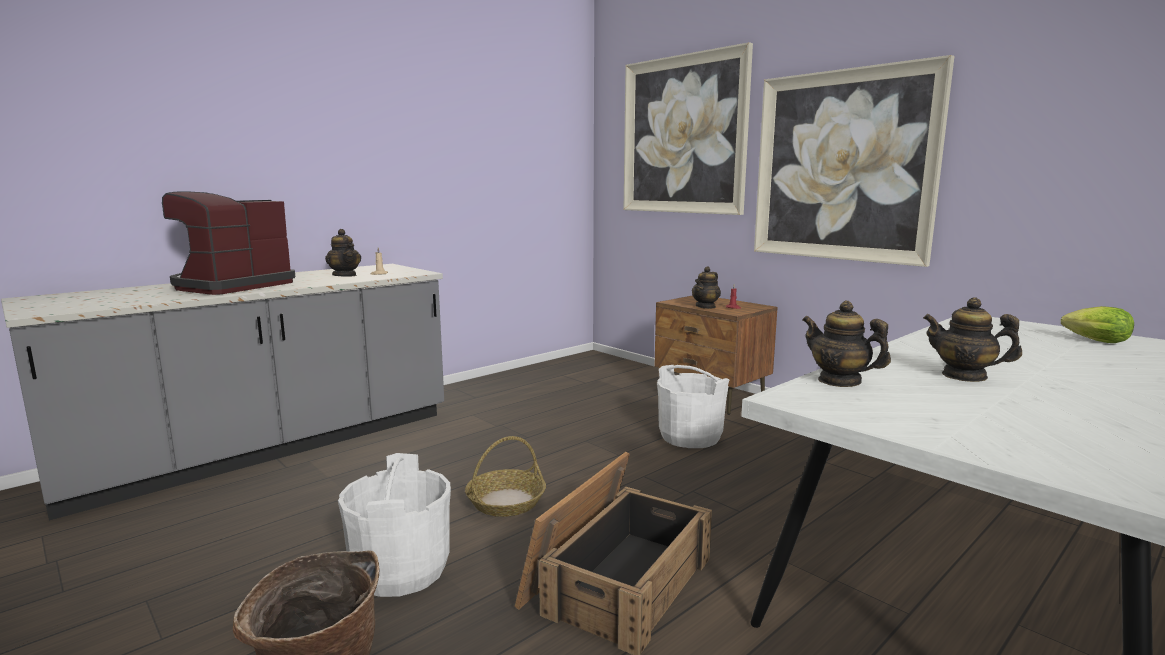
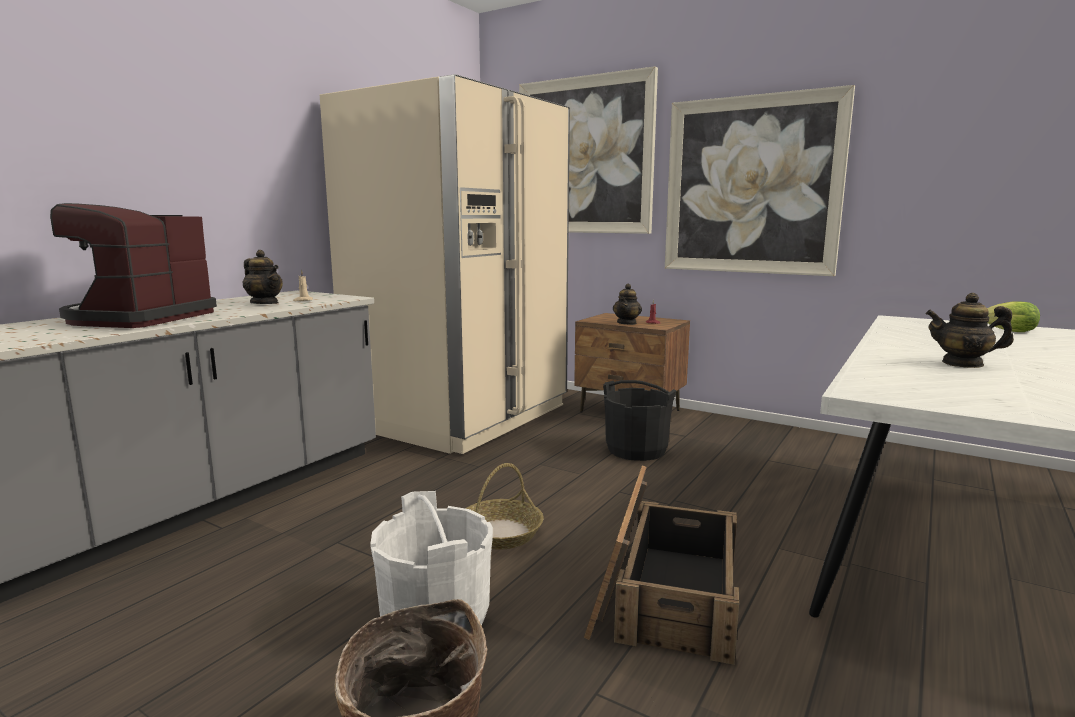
camera: 15 degrees left, 0 degrees up
(542, 388) = (460, 417): none -> beige fridge
(690, 437) = (636, 450): white bucket -> black bucket
(839, 381) = (877, 375): teapot -> none

